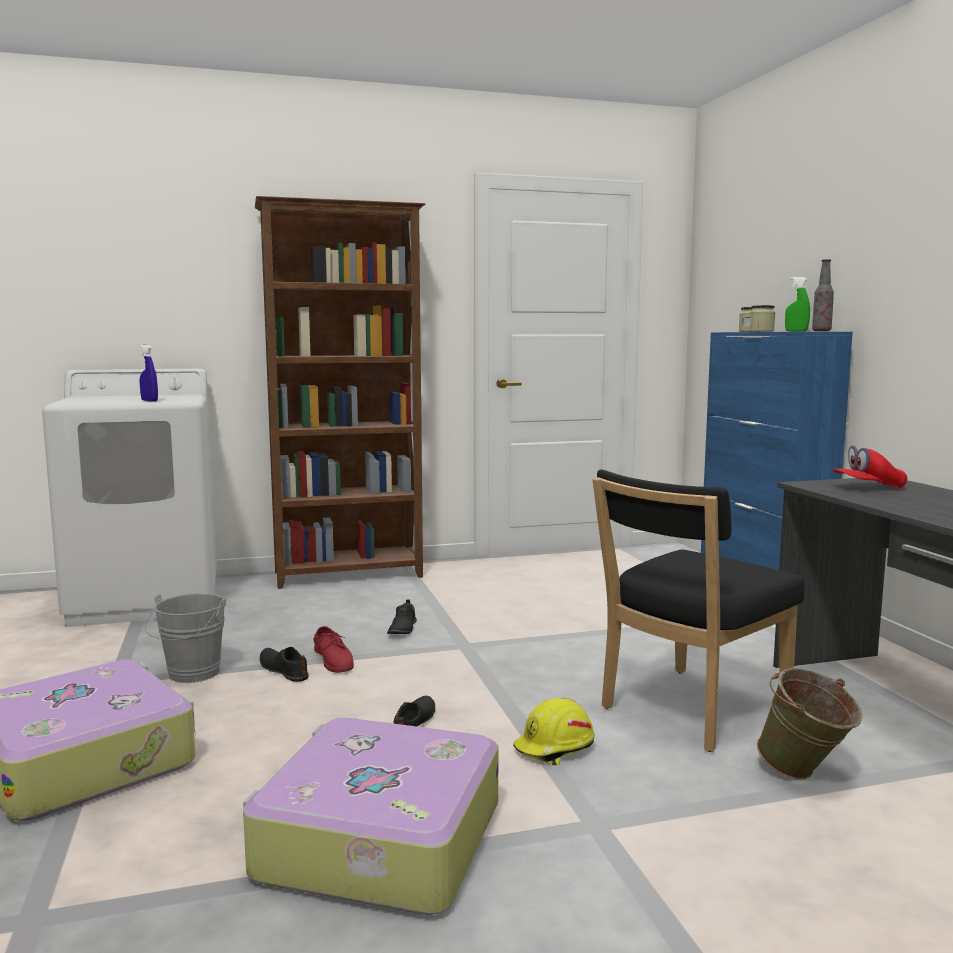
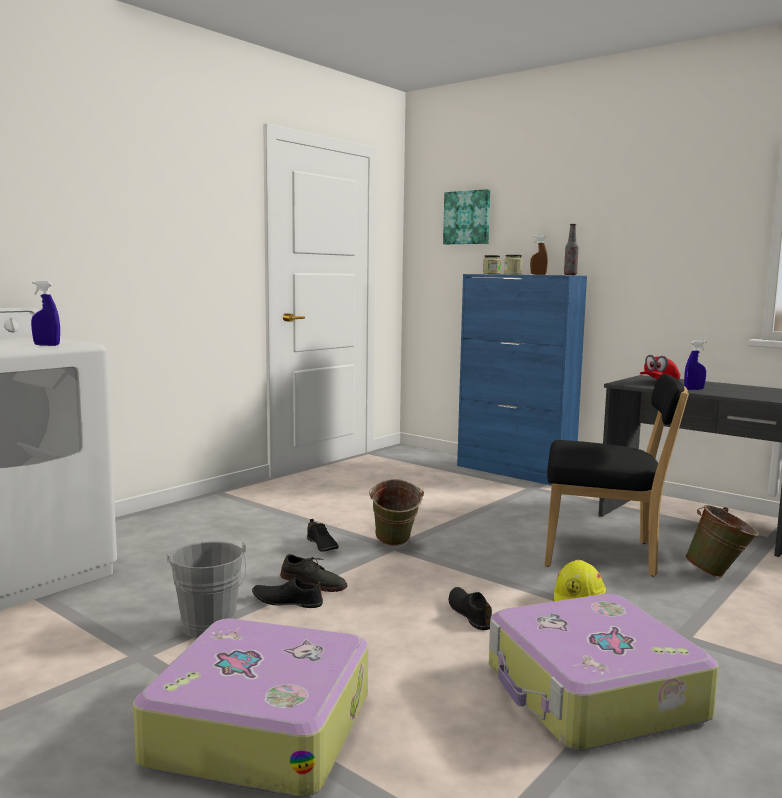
camera: 35 degrees left, 0 degrees up
(334, 660) = (314, 582): red shoe -> grey shoe
(349, 575) = (187, 511): brown bookcase -> none
(469, 643) = (394, 544): none -> green bucket
(688, 711) = (605, 555): black chair -> black chair turned 90 degrees counterclockwise
(743, 259) = (467, 217): none -> picture
(796, 331) = (538, 274): green spray bottle -> brown spray bottle
(886, 500) = (694, 389): none -> blue spray bottle

